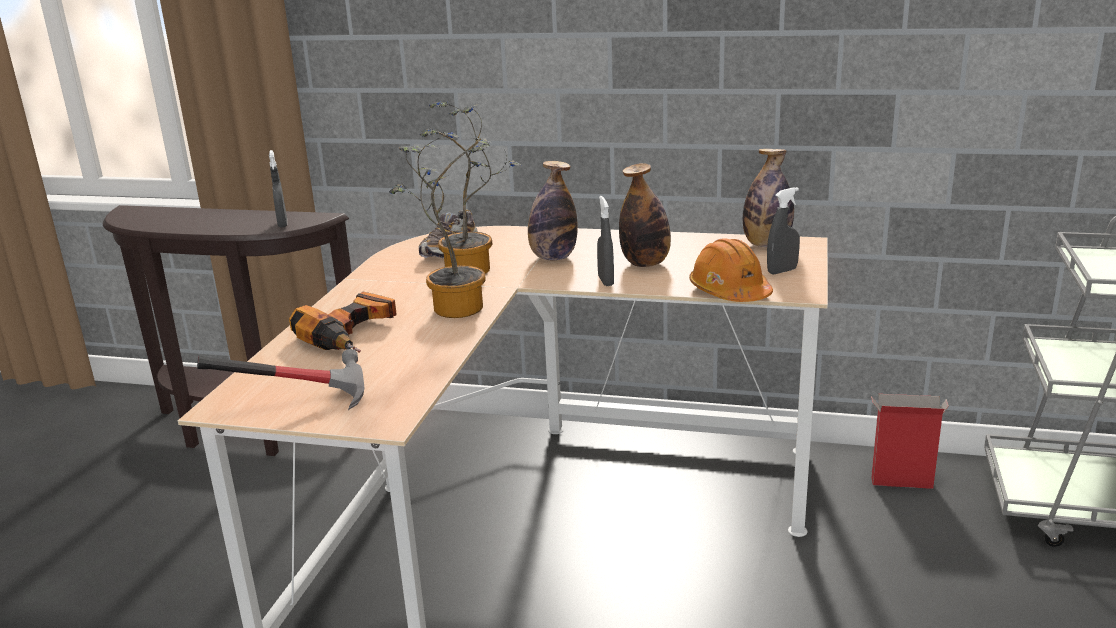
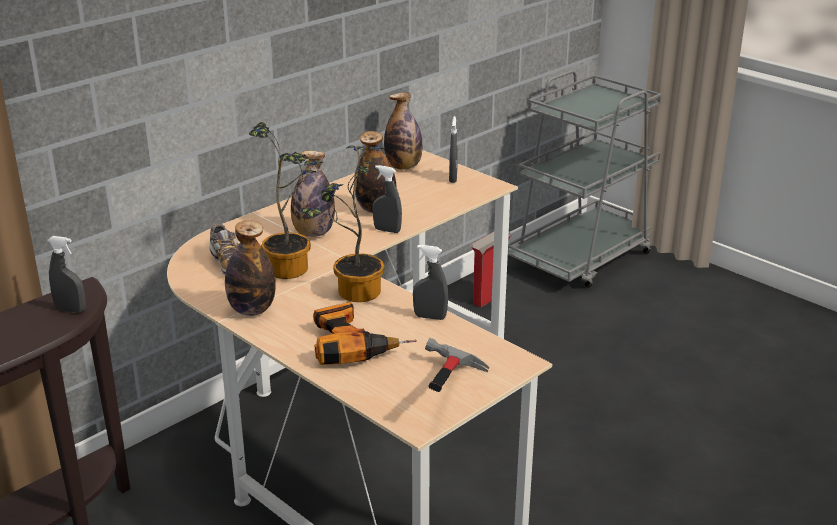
camera: 60 degrees left, 5 degrees up
(376, 282) = (252, 310): none -> bottle
(442, 351) = (430, 317): none -> grey spray bottle
(729, 292) = (463, 203): orange hard hat -> none

